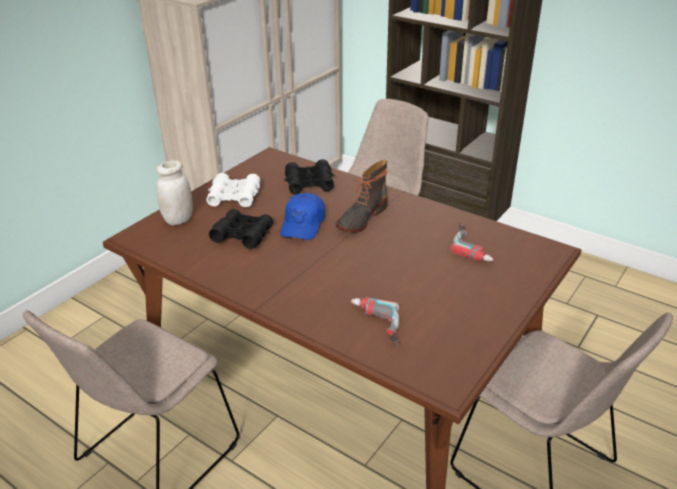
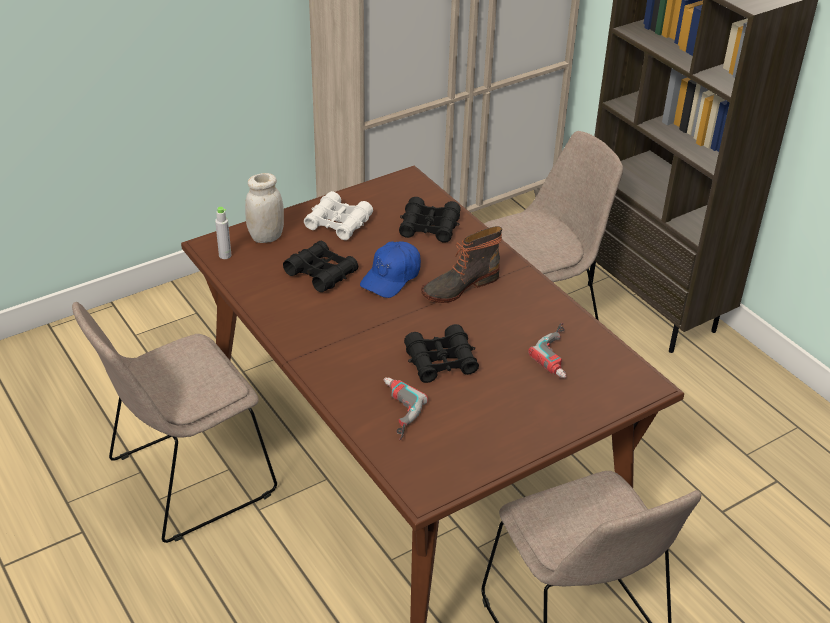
camera: 20 degrees right, 5 degrees up
(149, 241) = (225, 255): none -> grey bottle
(386, 275) = (441, 361): none -> black binoculars

